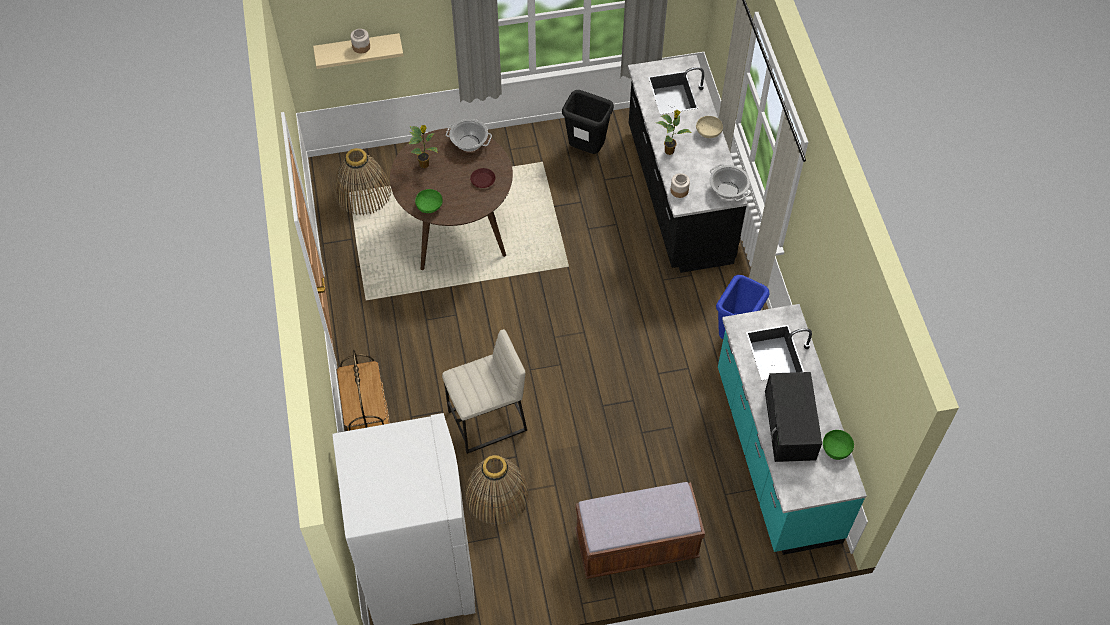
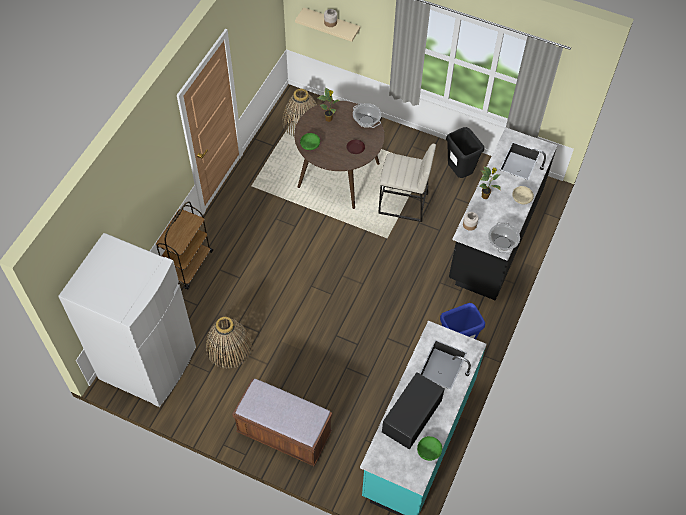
camera: 35 degrees right, 0 degrees up
(487, 420) = (260, 300): beige stool -> beige stool (403, 203)

